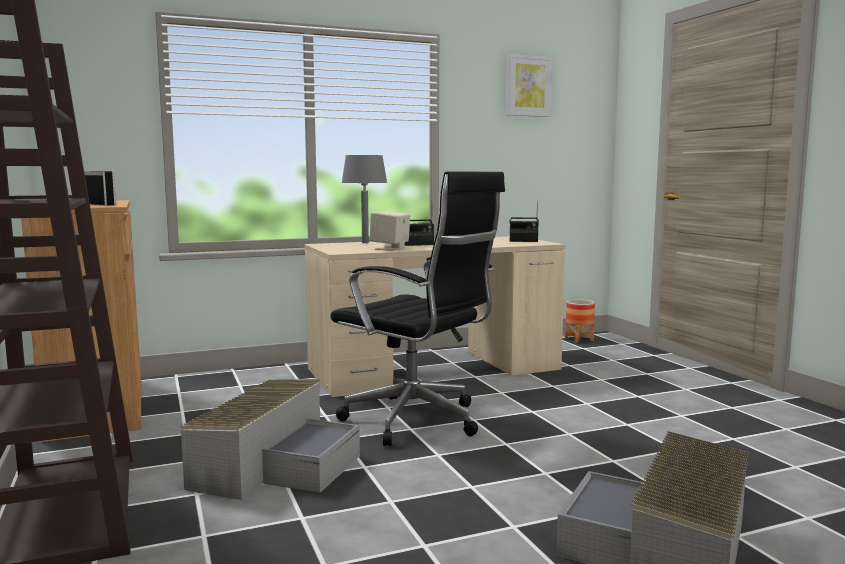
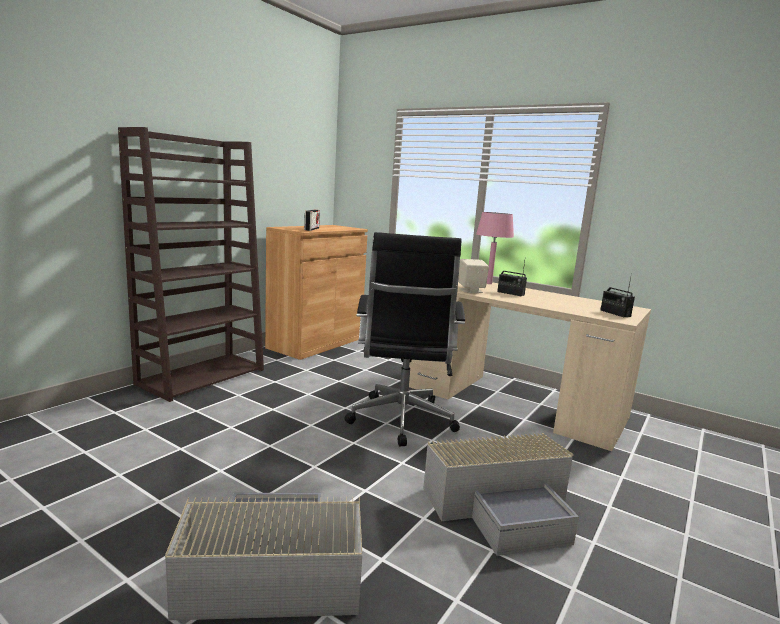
camera: 55 degrees right, 5 degrees up
(276, 463) = (291, 401): grey storage box -> grey storage box (502, 507)
(365, 242) = (489, 283): grey table lamp -> pink table lamp
(528, 86) = (716, 150): picture -> none
(579, 339) = (723, 443): planter -> none

